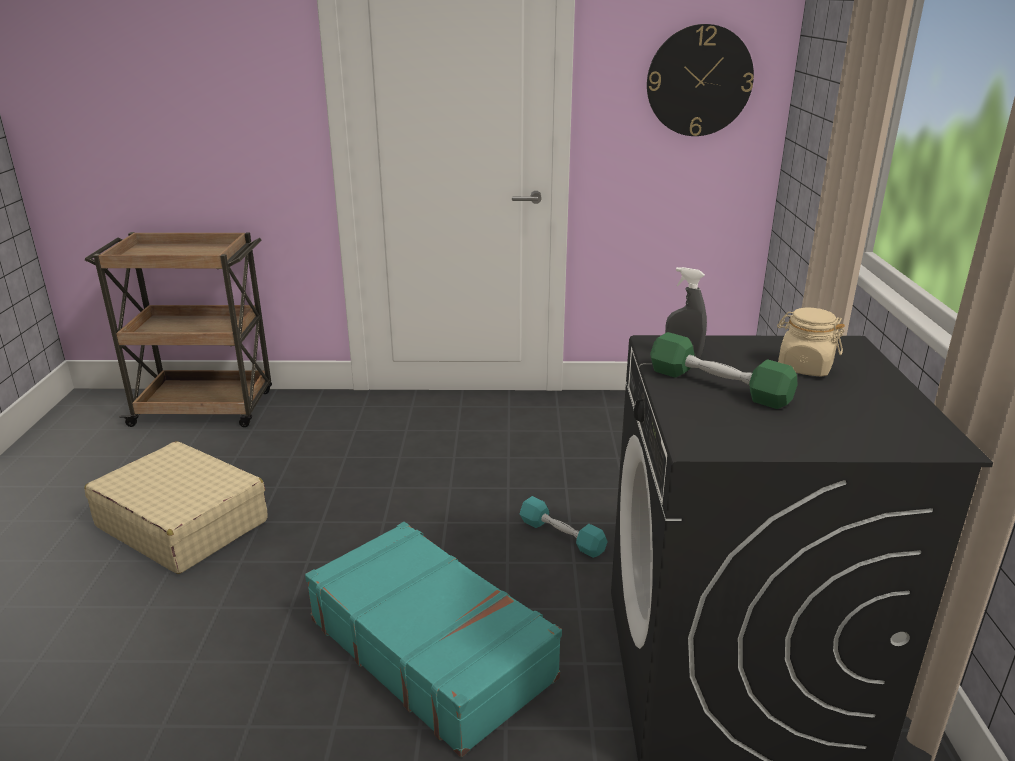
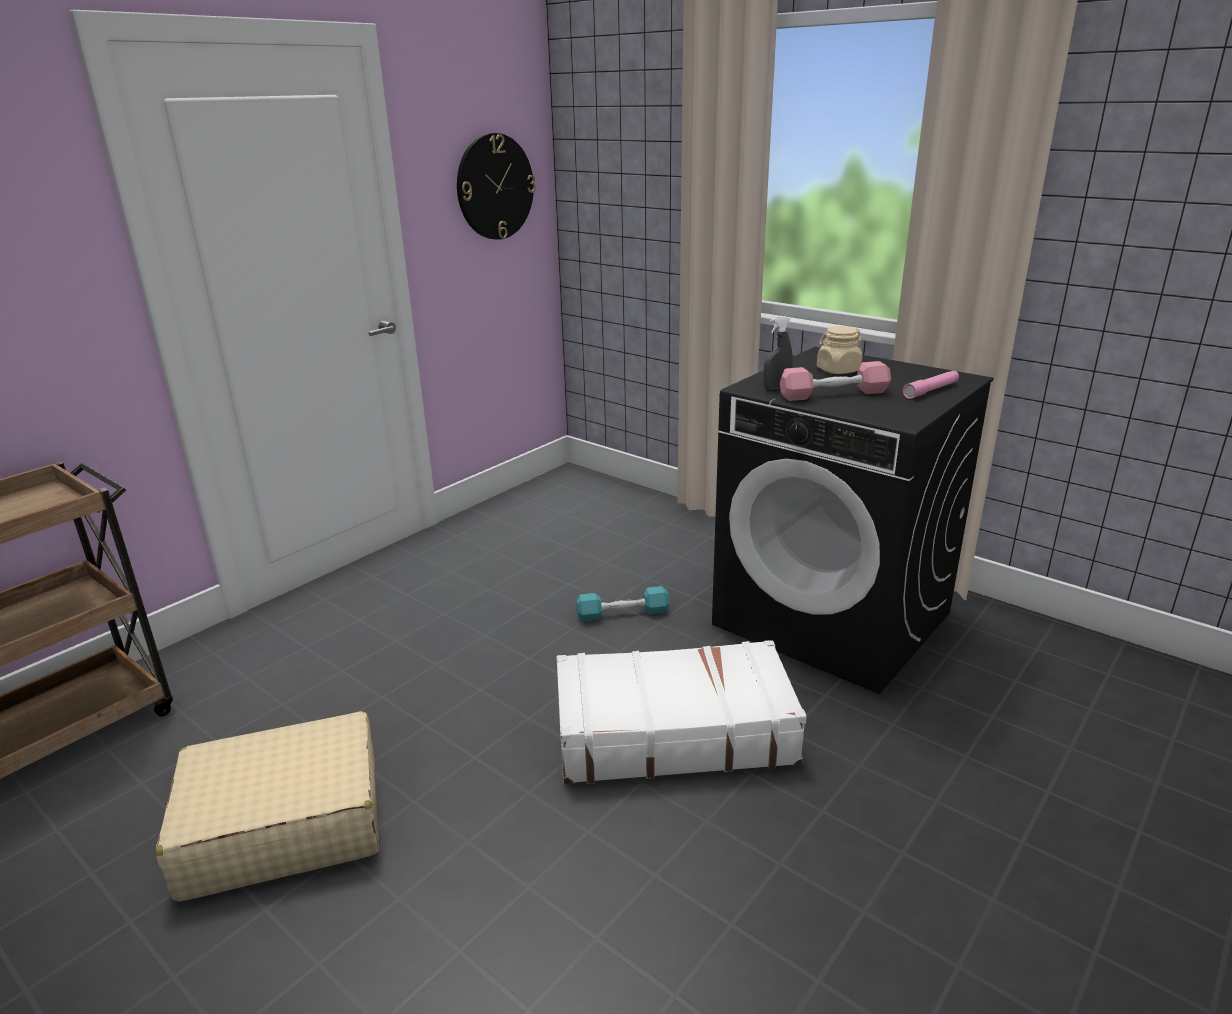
camera: 50 degrees left, 0 degrees up
(431, 647) = (673, 731): turquoise suitcase -> white suitcase
(718, 386) = (833, 394): green dumbbell -> pink dumbbell
(844, 434) = (931, 390): none -> pink flashlight

